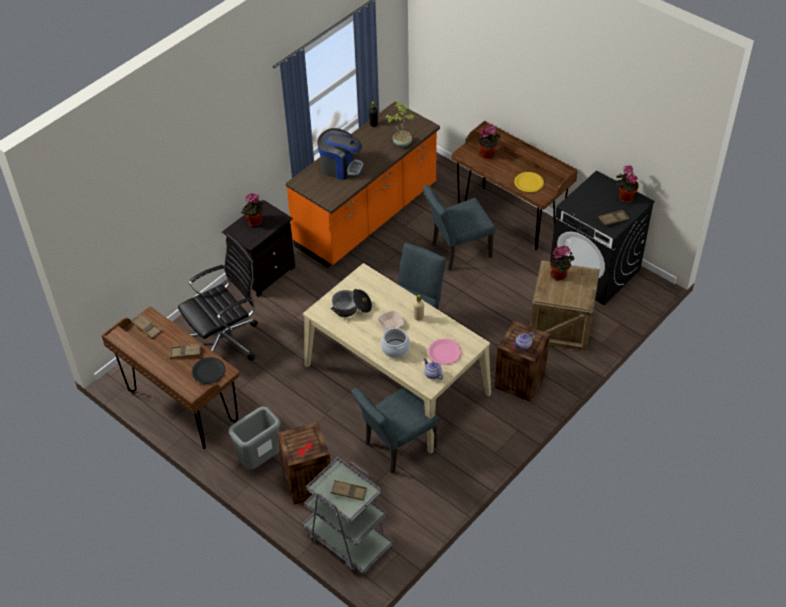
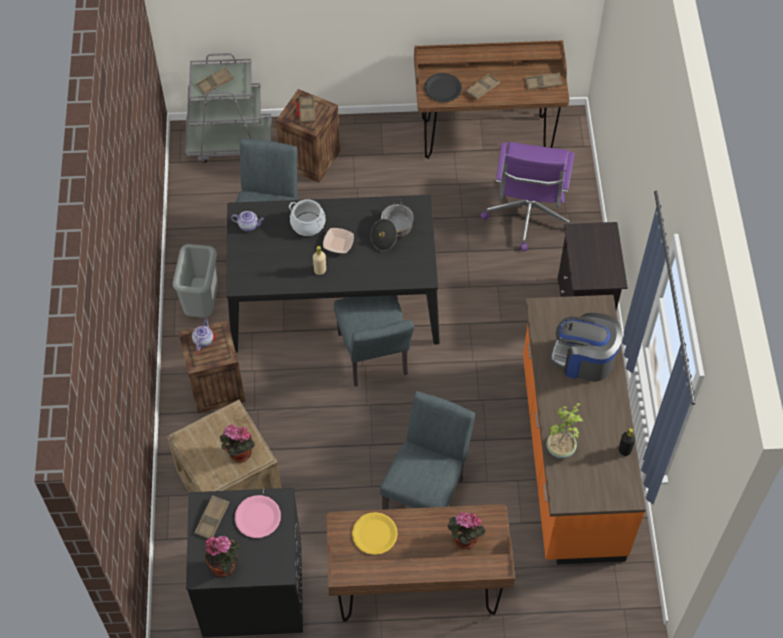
camera: 135 degrees right, 10 degrees up
(226, 341) = (528, 215): black office chair -> purple office chair
(255, 222) = (600, 255): potted plant -> none
(260, 460) = (369, 146): grey trash can -> grey trash can (203, 305)
(302, 443) = (307, 111): none -> brown tray
(341, 167) = (583, 359): coffee machine -> coffee machine turned 45 degrees clockwise
(396, 379) = (334, 299): beige dining table -> black dining table
(444, 352) = (259, 254): pink plate -> pink plate (257, 517)

